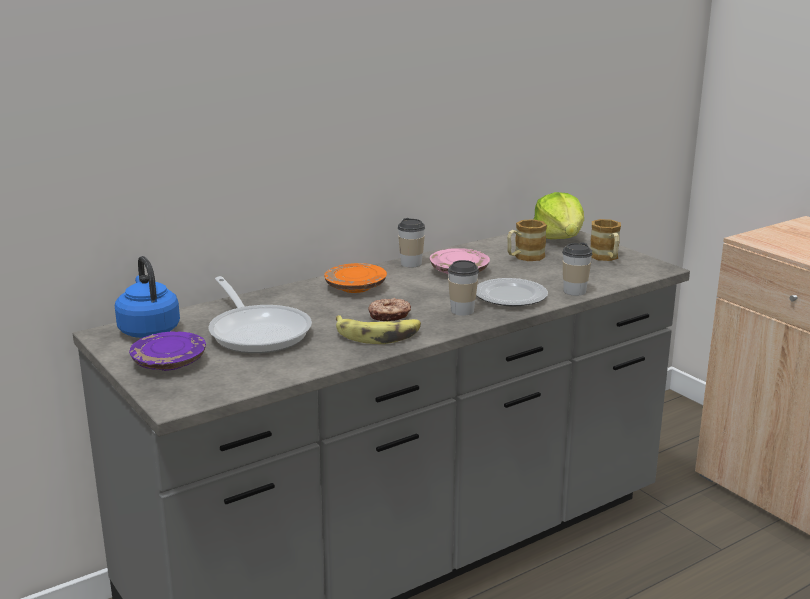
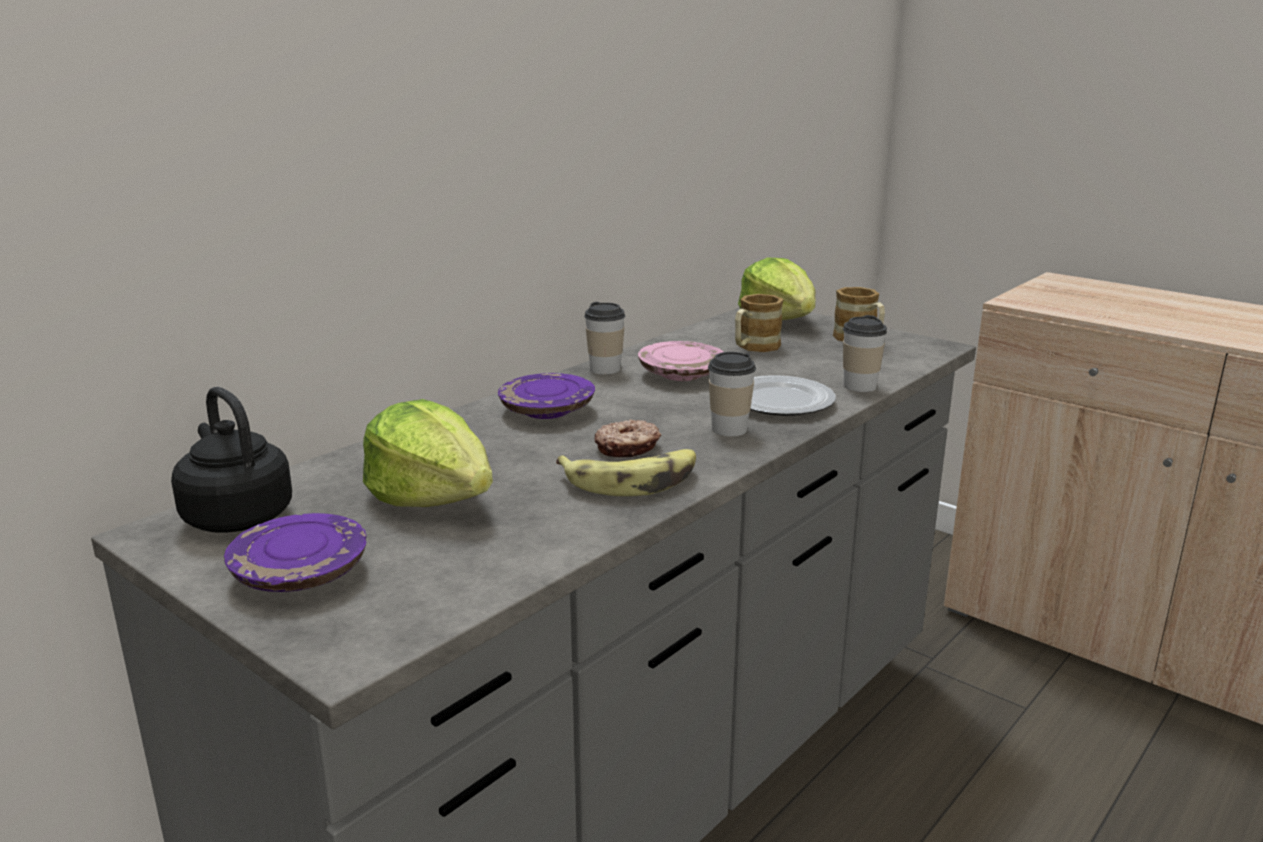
camera: 15 degrees left, 0 degrees up
(148, 329) = (235, 515): blue kettle -> black kettle
(257, 332) = (432, 497): frying pan -> lettuce
(355, 288) = (547, 411): orange plate -> purple plate

